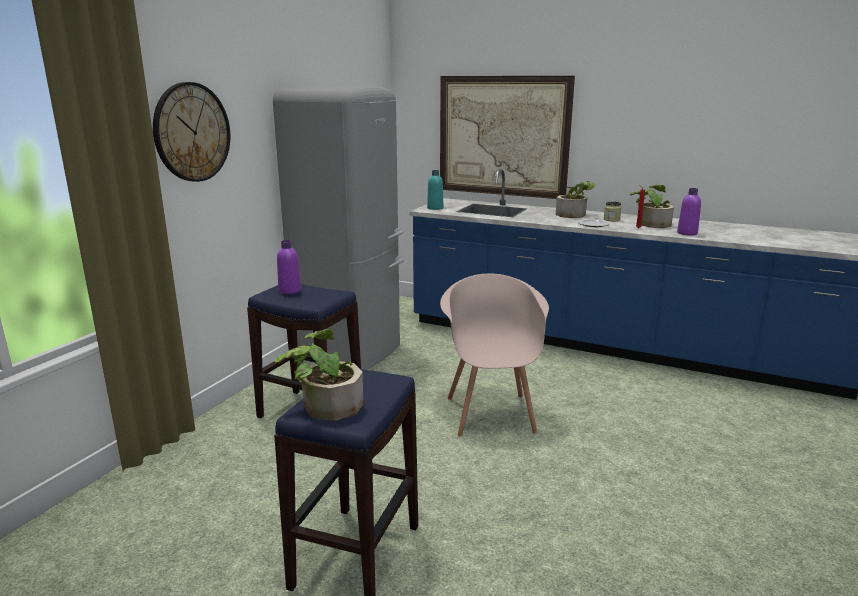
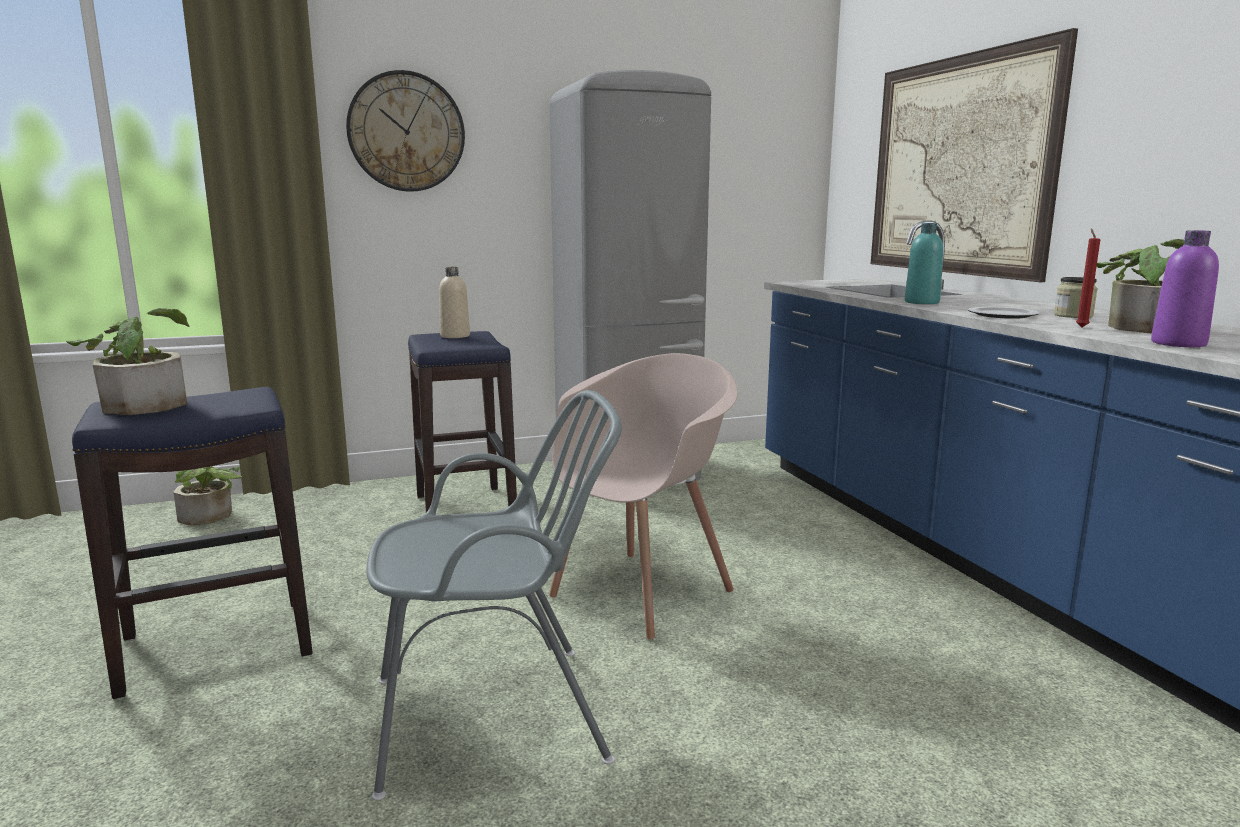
camera: 45 degrees right, 5 degrees down
(289, 291) = (455, 336): purple bottle -> beige bottle
(435, 208) = (811, 282): turquoise bottle -> turquoise bottle (921, 302)
(549, 495) = (499, 714): none -> grey chair
(574, 214) = (1020, 305): potted plant -> potted plant (211, 517)

